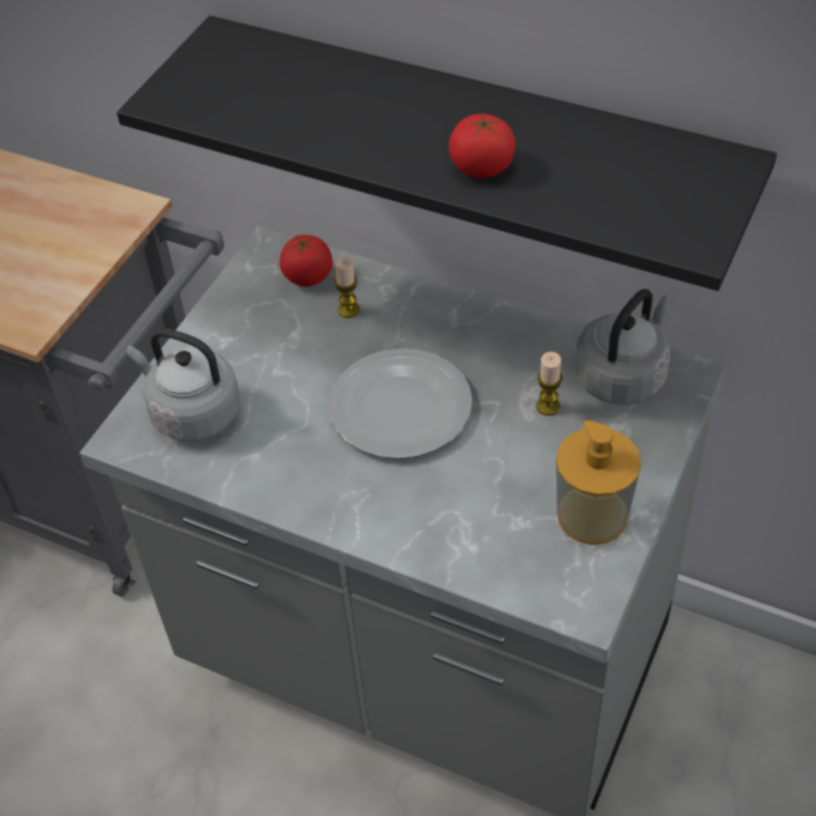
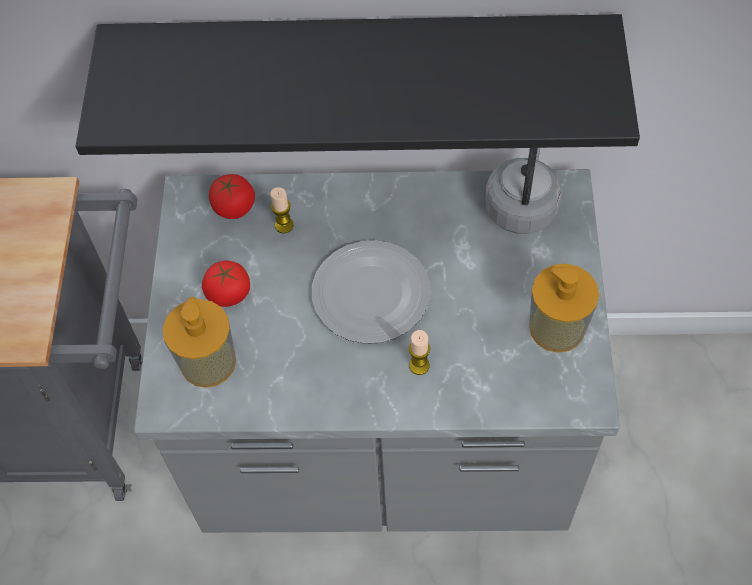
camera: 25 degrees left, 10 degrees up
(192, 413) = (208, 362): grey kettle -> soap dispenser
(482, 167) = (412, 99): tomato -> tomato (228, 293)
(548, 406) = (480, 252): candle -> candle (419, 365)

